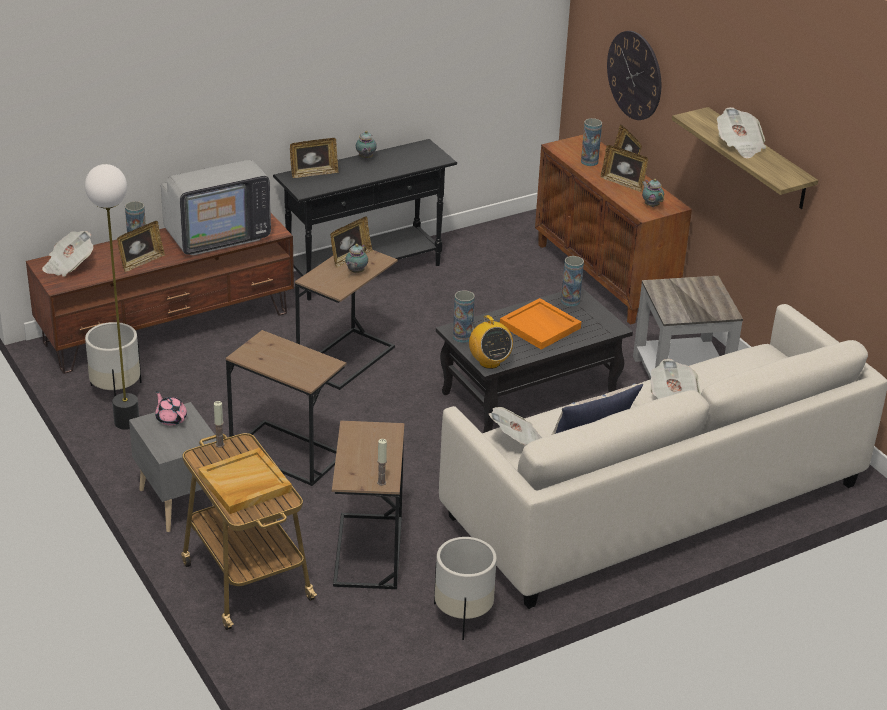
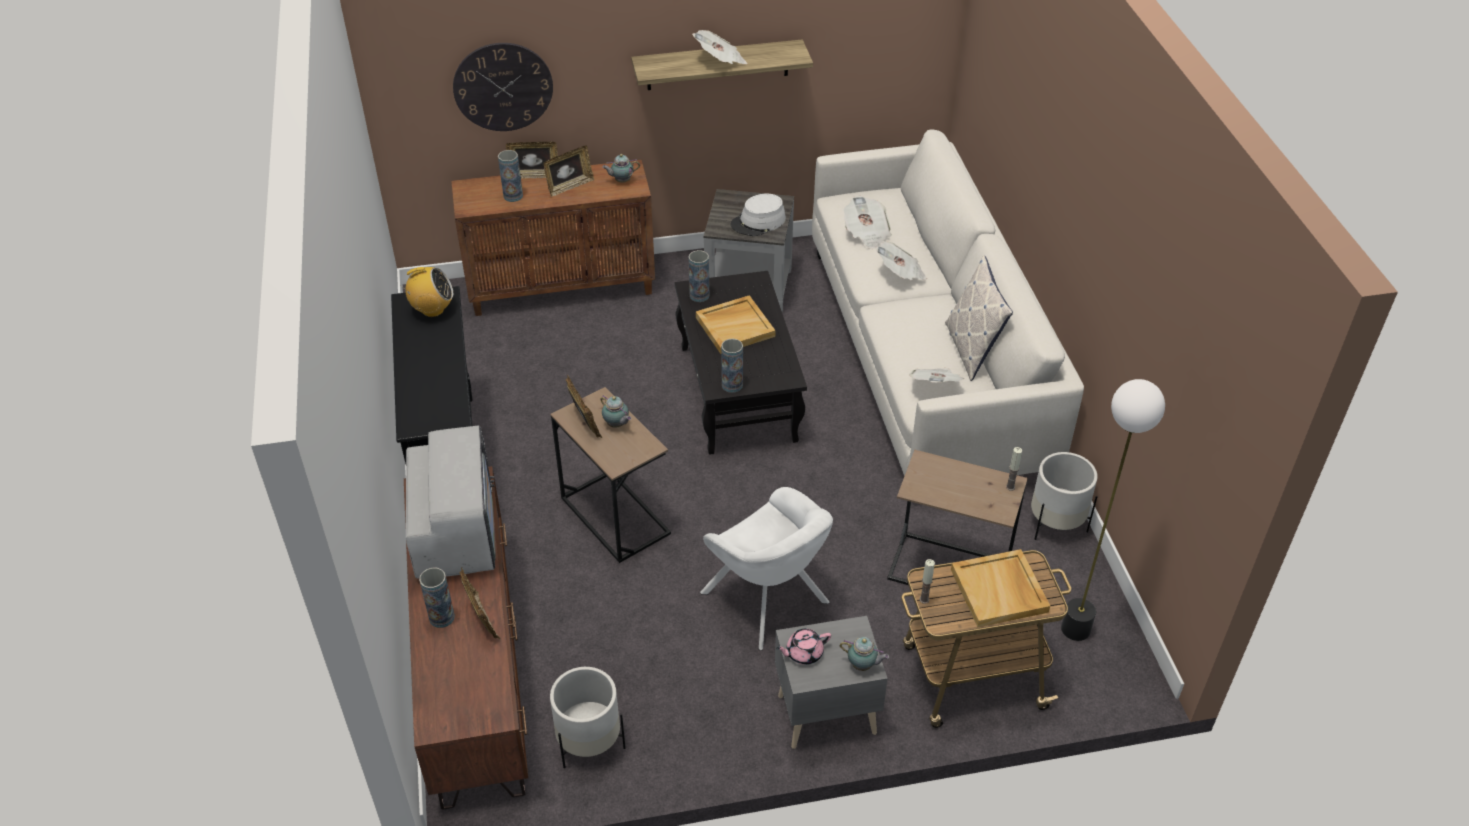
camera: 70 degrees left, 10 degrees up
(68, 266) = (452, 698): newspaper -> newspaper (866, 233)
(127, 421) = (655, 741): floor lamp -> floor lamp (1075, 628)
(287, 453) = (769, 602): brown side table -> white armchair
(313, 173) = (417, 403): picture frame -> none
(365, 158) = (406, 353): teapot -> teapot (863, 666)
(489, 362) = (784, 377): radio -> radio (432, 310)
(541, 326) = (735, 326): orange tray -> beige tray
(685, 305) = (758, 222): none -> grey hat

